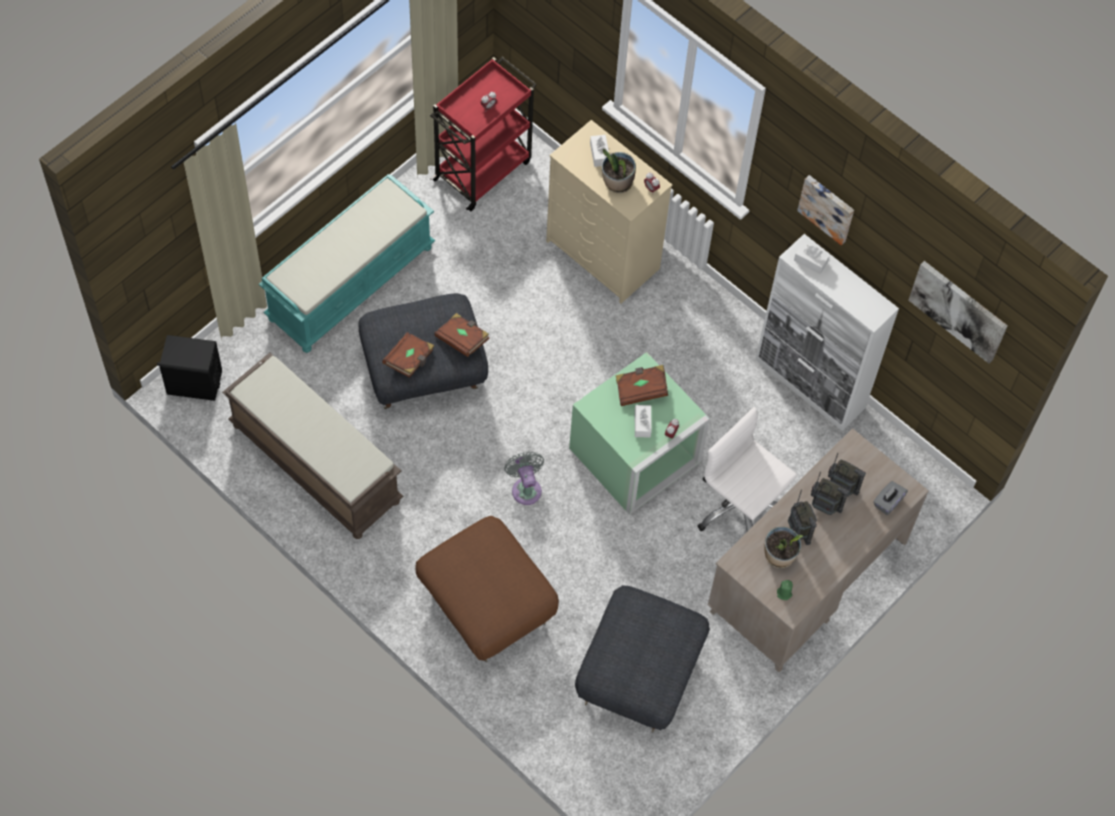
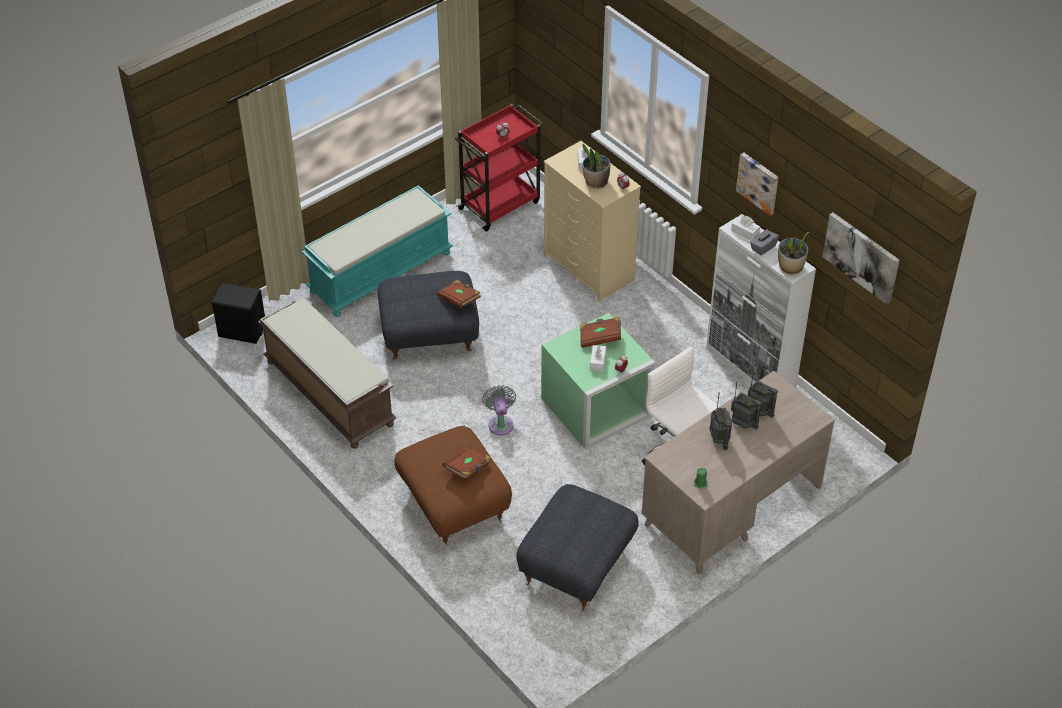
camera: 10 degrees right, 15 degrees down
(409, 360) = (414, 310): brown book -> brown book (467, 468)
(779, 556) = (699, 456): potted plant -> potted plant (790, 267)
(888, 502) = (798, 425): grey tissue box -> grey tissue box (763, 247)

